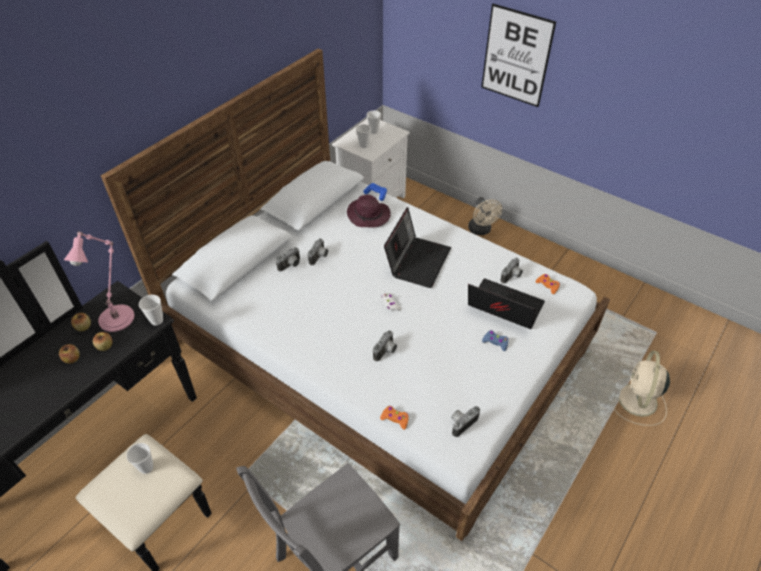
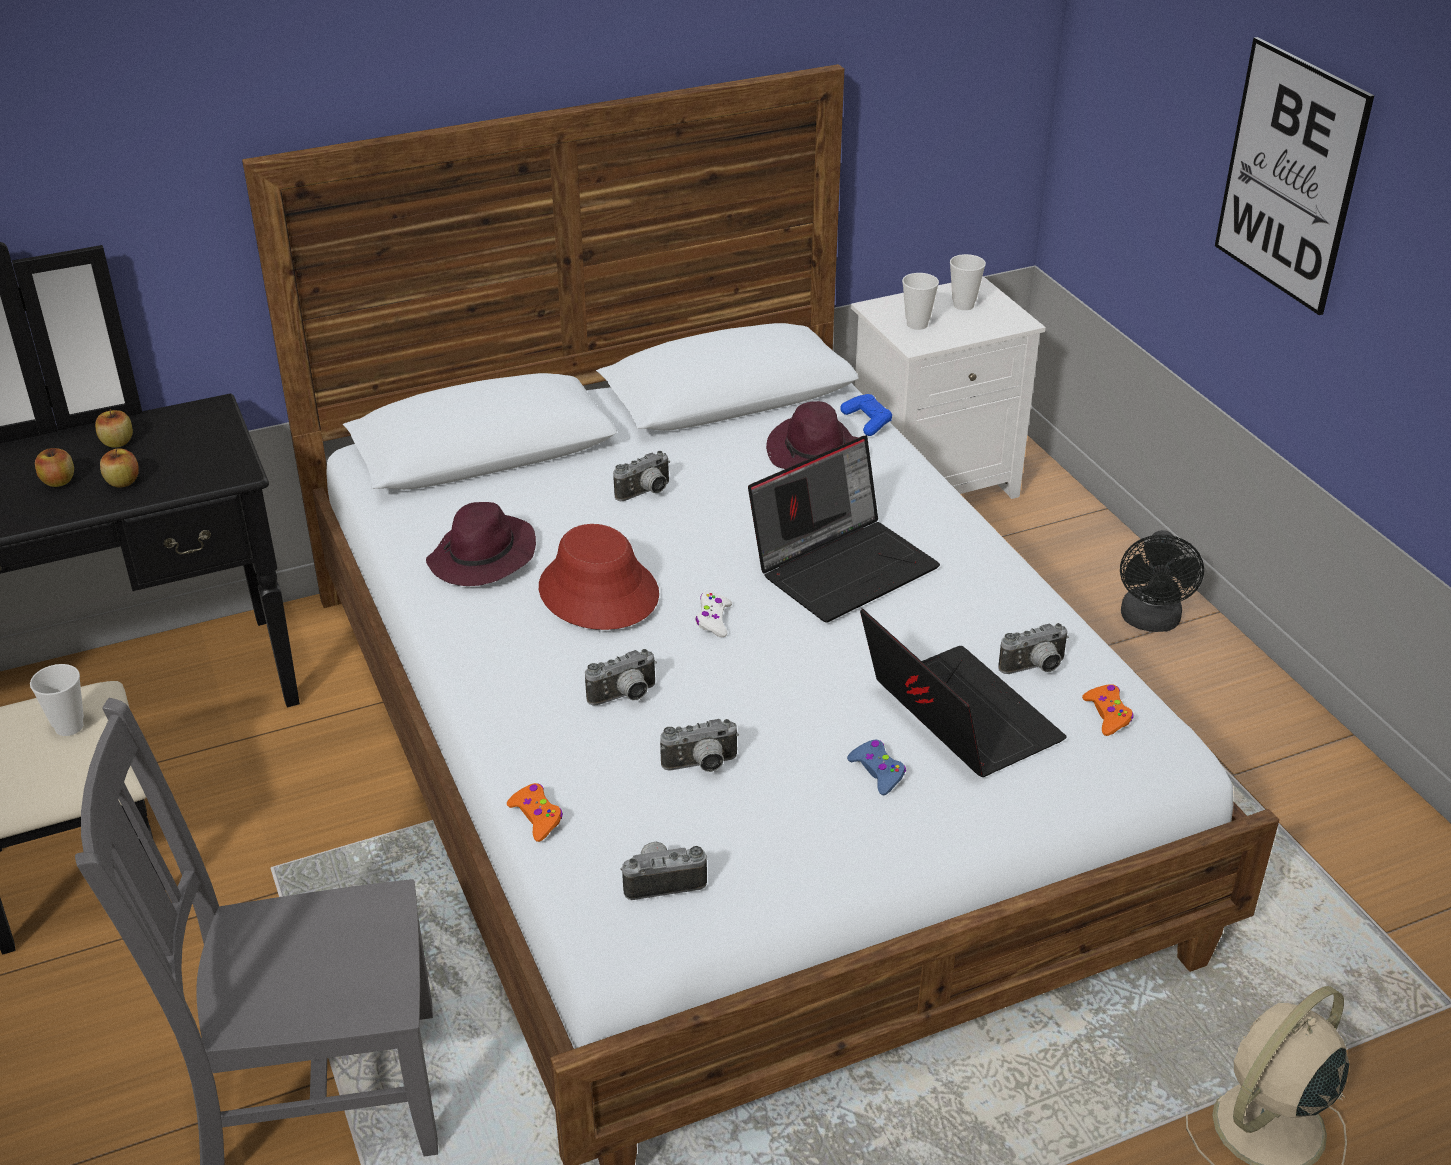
camera: 30 degrees right, 10 degrees down
(118, 316) = (184, 445): pink table lamp -> none
(157, 320) = (237, 474): cup -> none
(279, 313) = (483, 558): none -> purple hat
(291, 266) = (577, 488): camera -> camera (701, 766)
(338, 310) = (598, 592): none -> red hat
(481, 231) = (1150, 622): beige fan -> black fan

